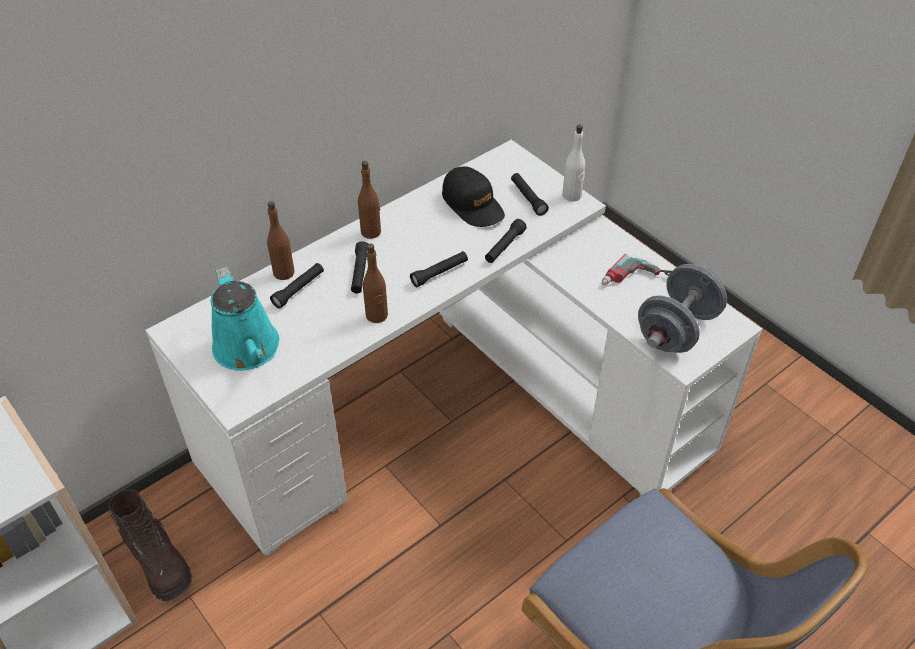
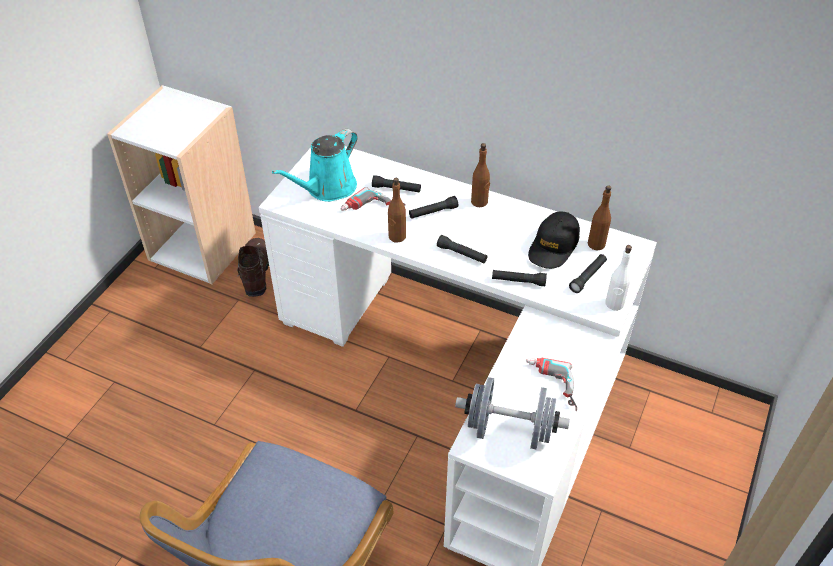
camera: 65 degrees right, 0 degrees up
(158, 561) = (255, 273): brown boot -> brown boot turned 150 degrees clockwise
(283, 272) = (408, 175): brown bottle -> brown bottle (596, 244)
(317, 322) = (372, 209): none -> power drill

